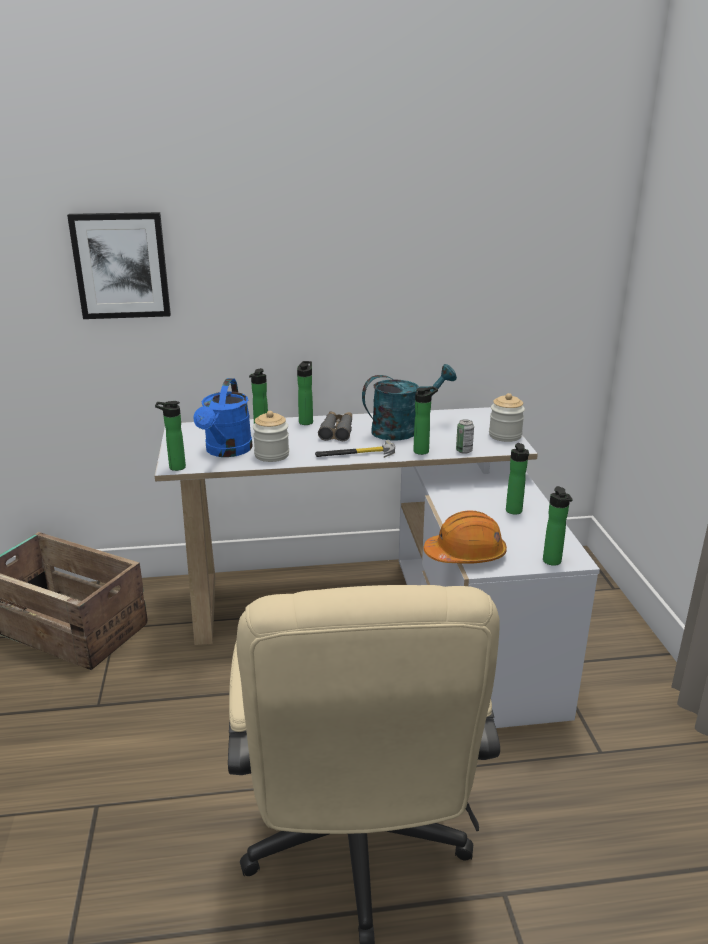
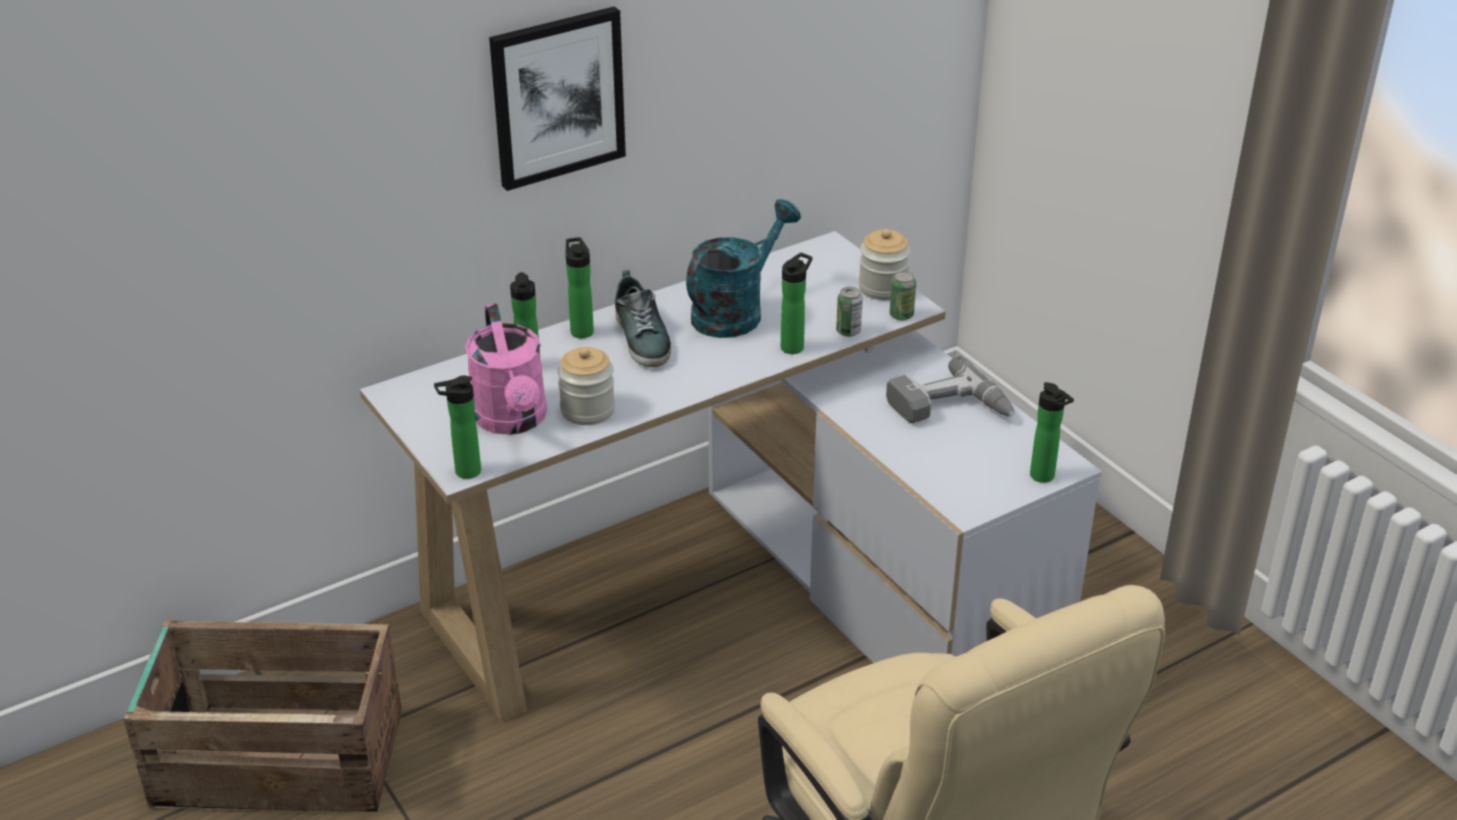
camera: 25 degrees left, 10 degrees up
(121, 265) = (275, 160): picture -> picture (557, 97)
(226, 451) = (513, 421): blue watering can -> pink watering can
(337, 431) = (643, 338): grey binoculars -> shoe
(355, 454) = (706, 377): hammer -> none
(465, 555) = (936, 497): orange hard hat -> none
(505, 450) = (901, 315): none -> can
(514, 512) = (950, 409): bottle -> power drill

